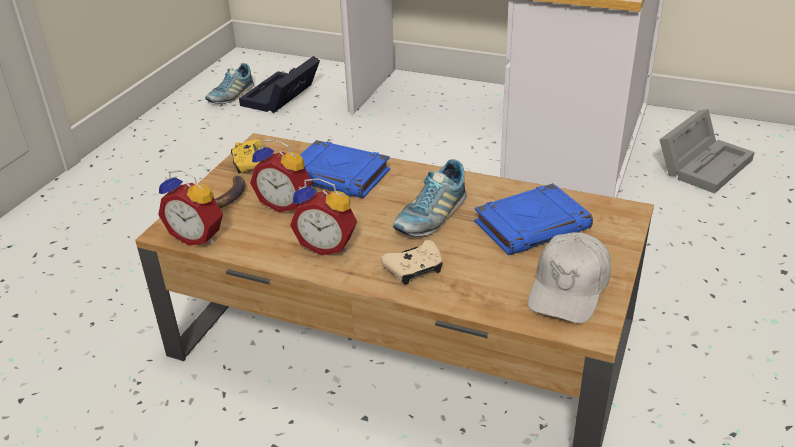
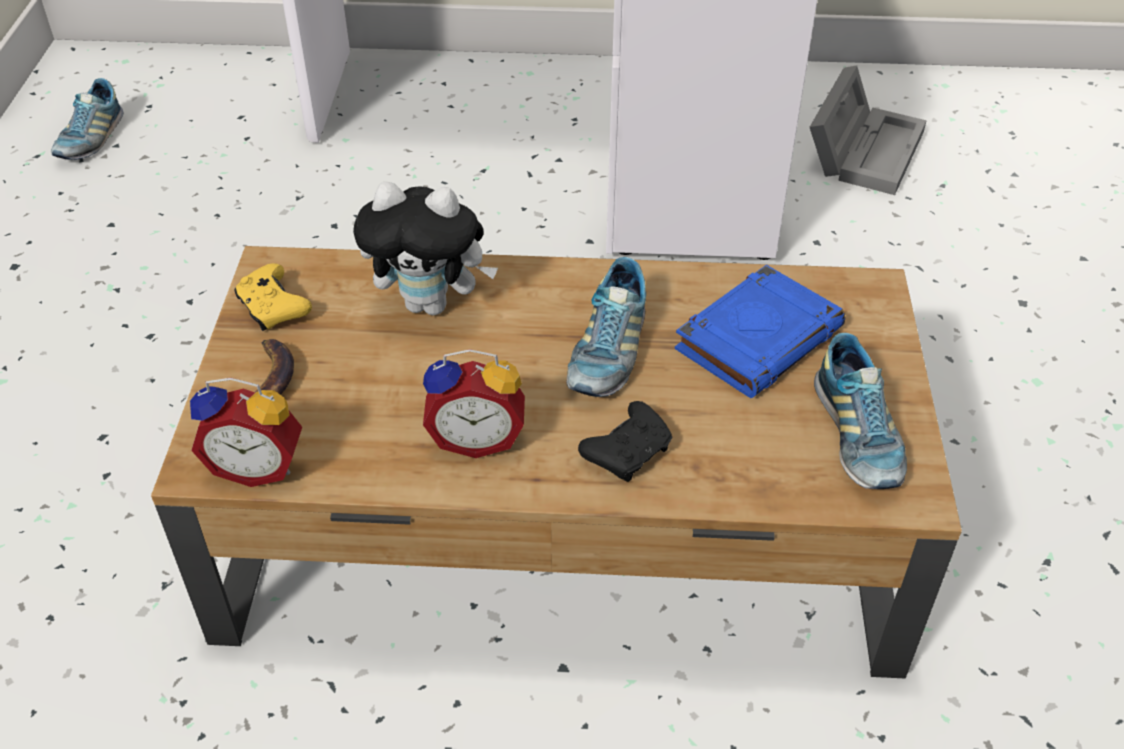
camera: 20 degrees left, 10 degrees up
(281, 97) = (181, 129): black storage box -> none
(286, 204) = (372, 374): alarm clock -> none
(340, 175) = (431, 304): blue book -> plush toy
(414, 269) = (628, 452): beige game controller -> black game controller
(569, 289) = (856, 436): white cap -> shoe

